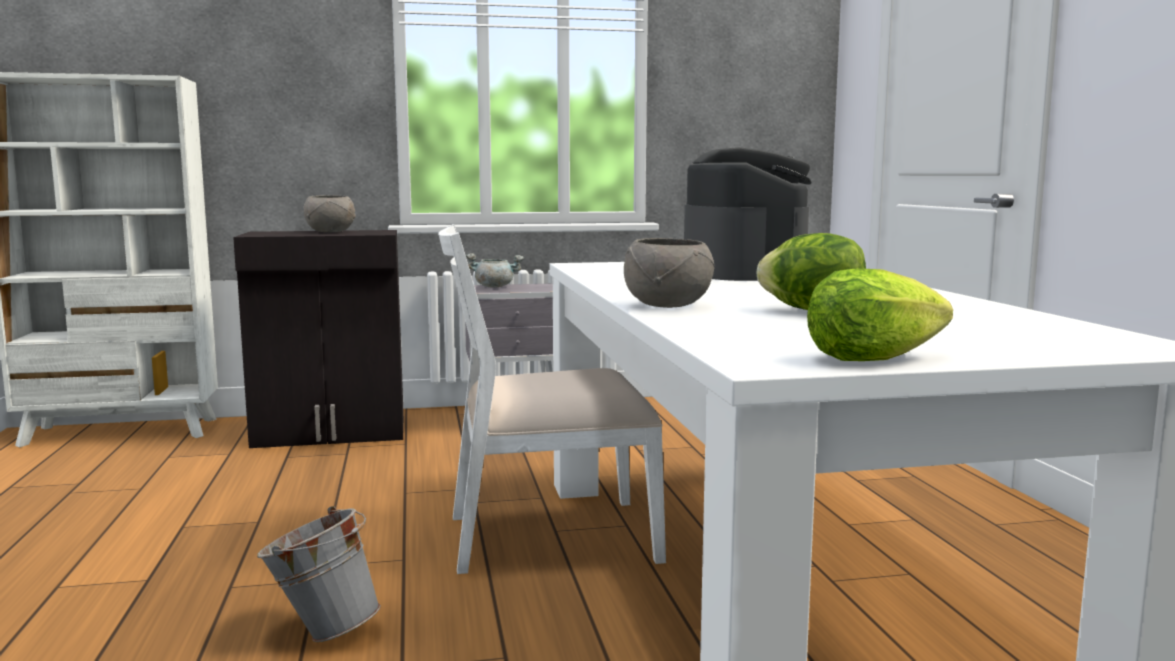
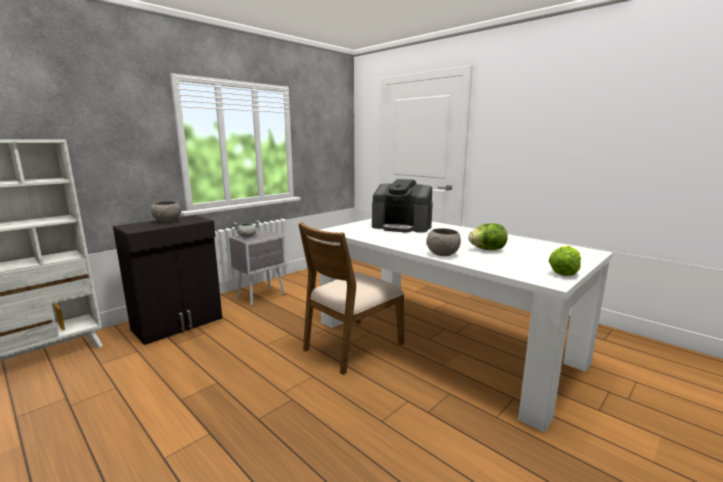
camera: 35 degrees left, 5 degrees up
(322, 631) = (330, 420): grey bucket -> none
(549, 536) = (352, 346): white chair -> brown chair
(744, 272) = (402, 226): coffee machine -> coffee machine turned 150 degrees clockwise

